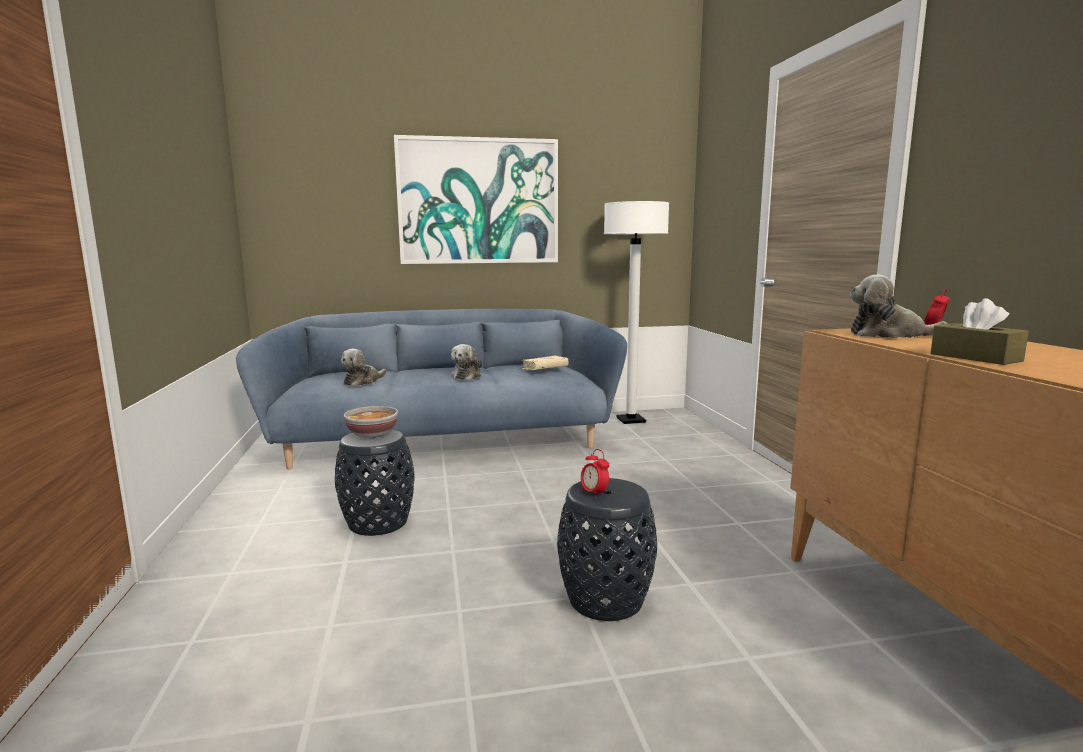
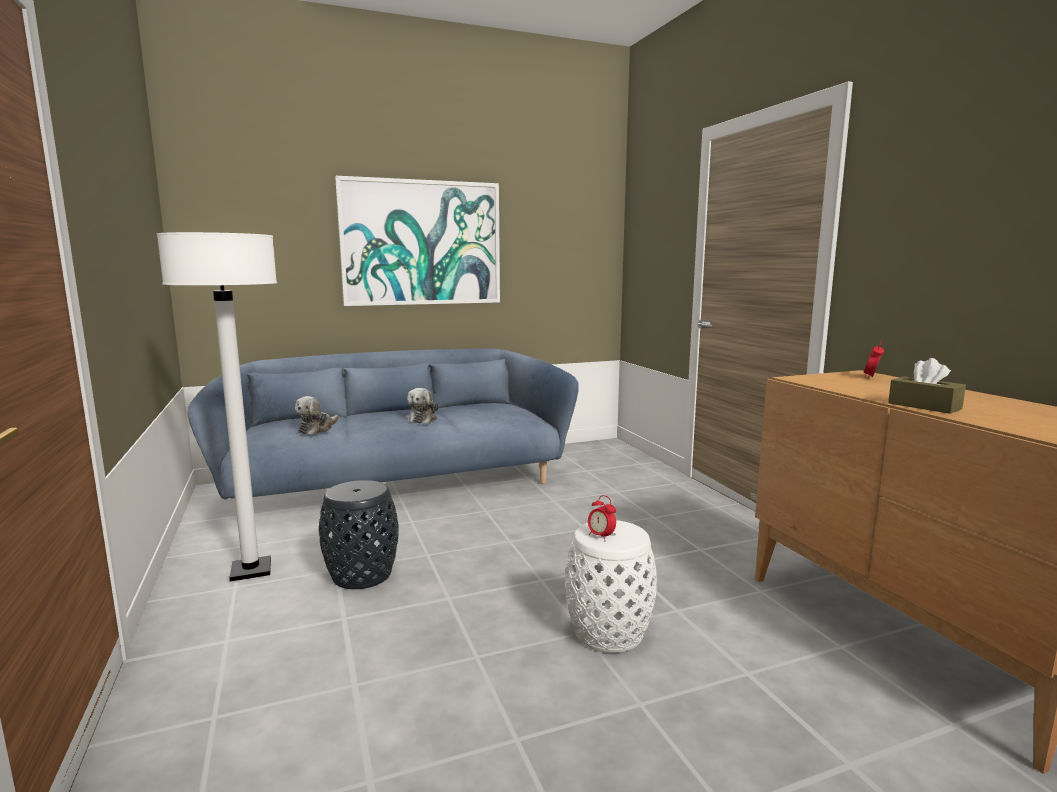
camera: 10 degrees left, 0 degrees up
(373, 434) = (356, 487): bowl -> none
(545, 369) = (496, 409): beige book -> none
(606, 600) = (609, 633): black stool -> white stool
(631, 420) = (572, 453): white floor lamp -> white floor lamp (251, 570)
(888, 335) = (839, 382): plush toy -> none

